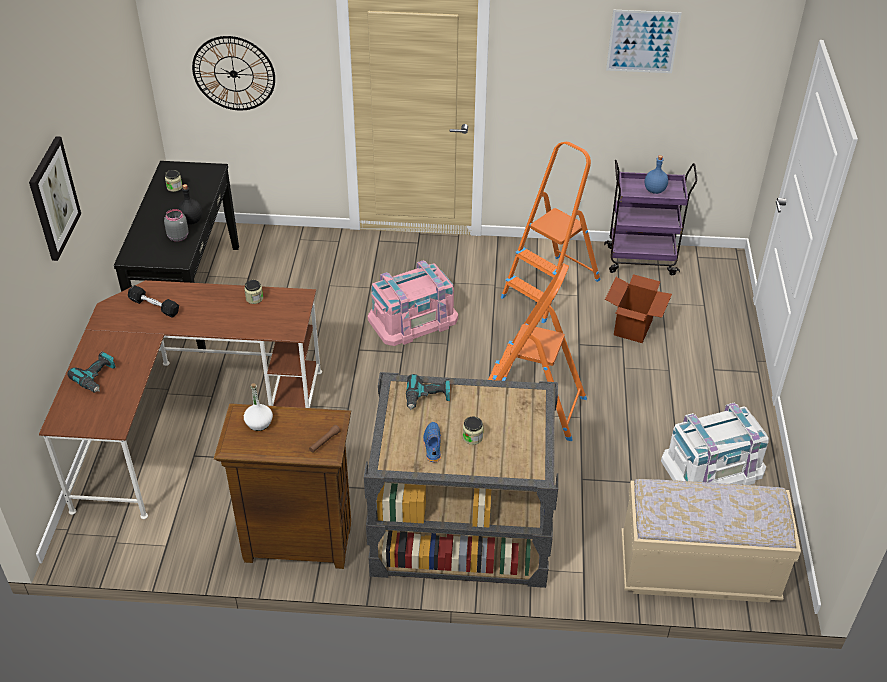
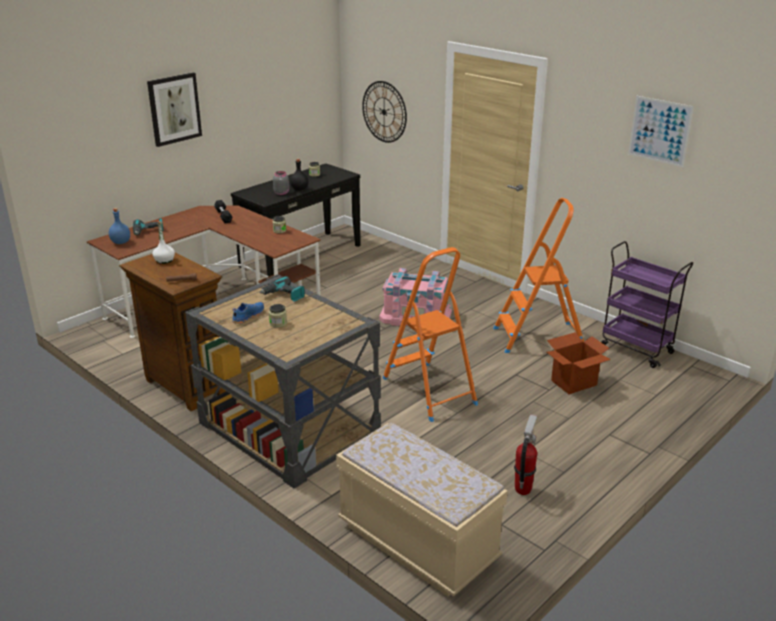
camera: 40 degrees right, 15 degrees down
(654, 190) = (650, 277): blue bottle -> blue bottle (120, 242)
(712, 466) = (523, 489): white storage box -> fire extinguisher

